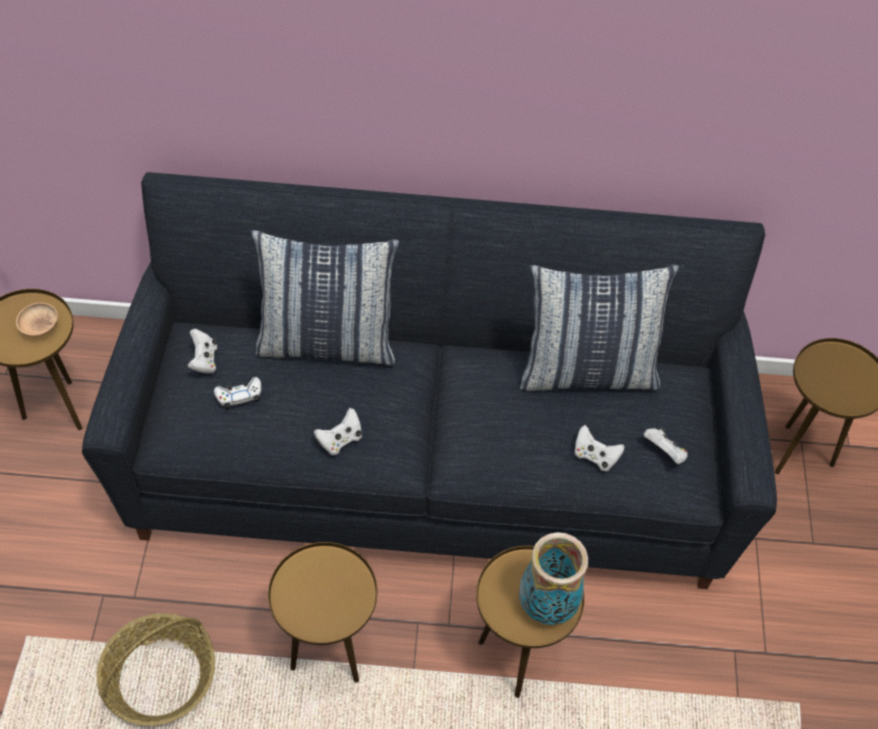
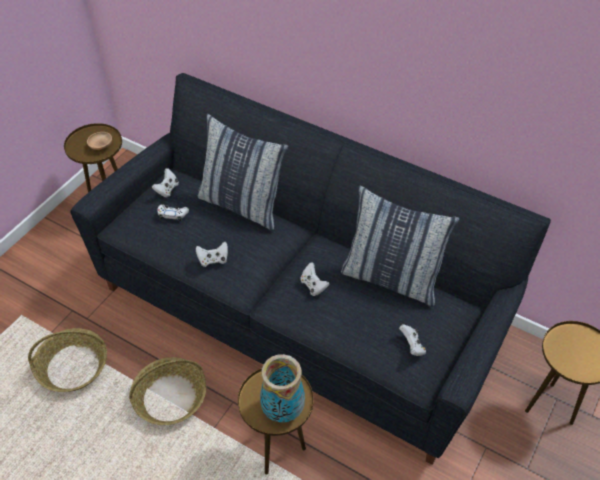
camera: 30 degrees right, 5 degrees down
(329, 656) = (170, 398): brown side table -> basket
(595, 456) = (363, 330): white game controller -> white game controller (313, 286)

